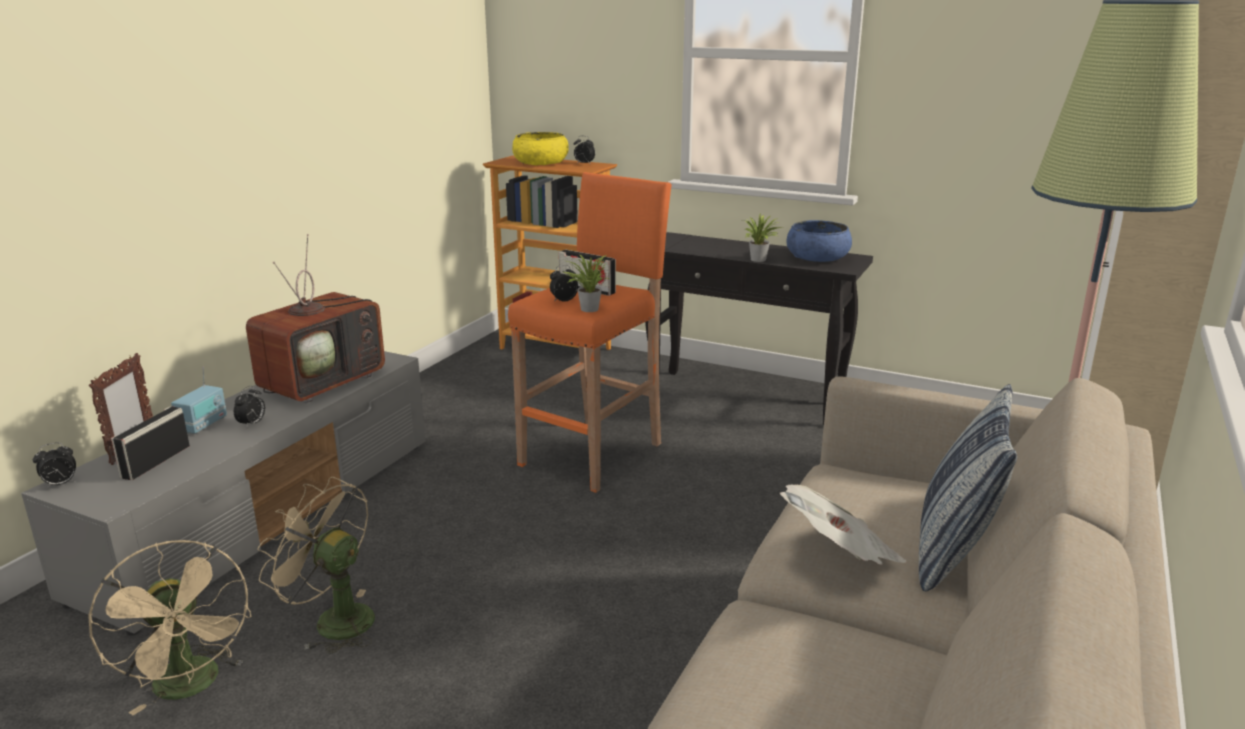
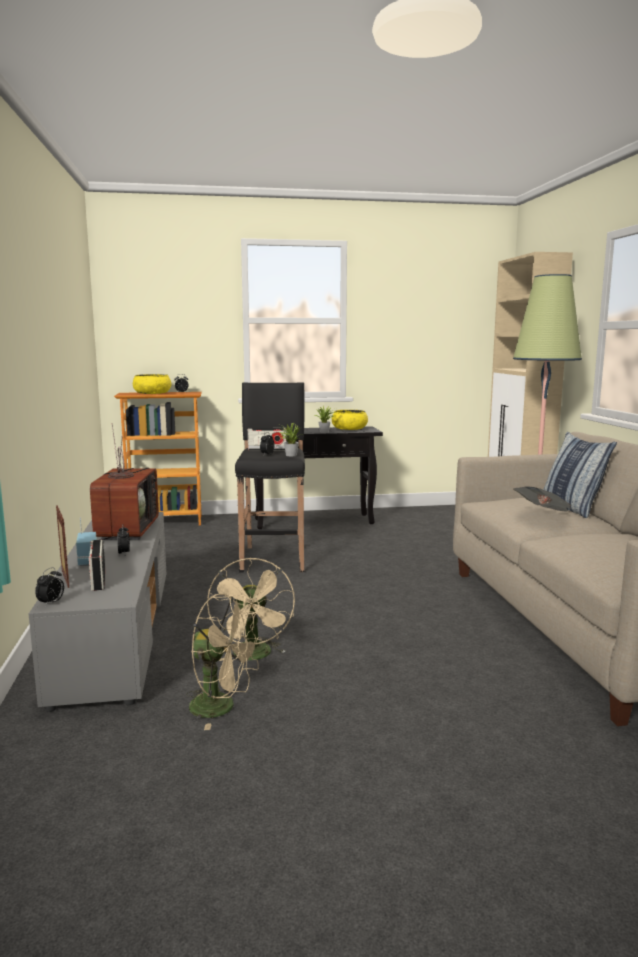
camera: 35 degrees left, 10 degrees down
(333, 620) = (254, 656): beige fan -> beige fan turned 90 degrees counterclockwise
(593, 453) = (274, 558): orange stool -> black stool
(817, 257) = (349, 428): blue bowl -> yellow bowl

